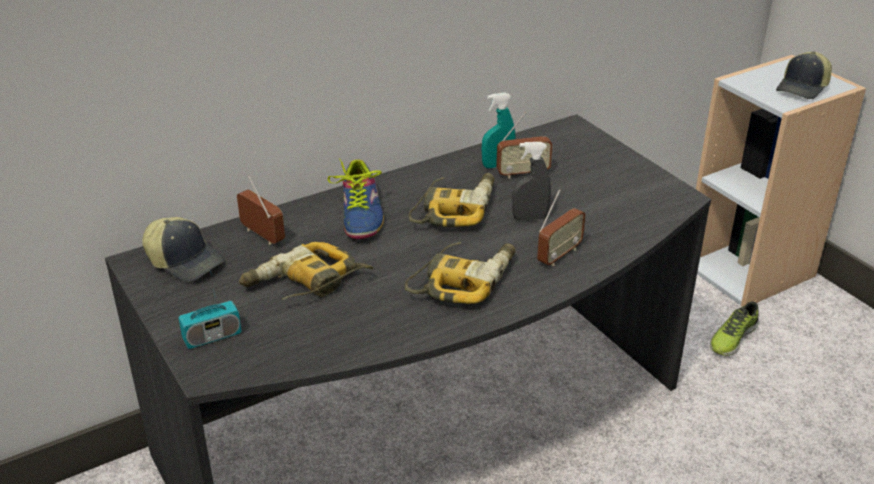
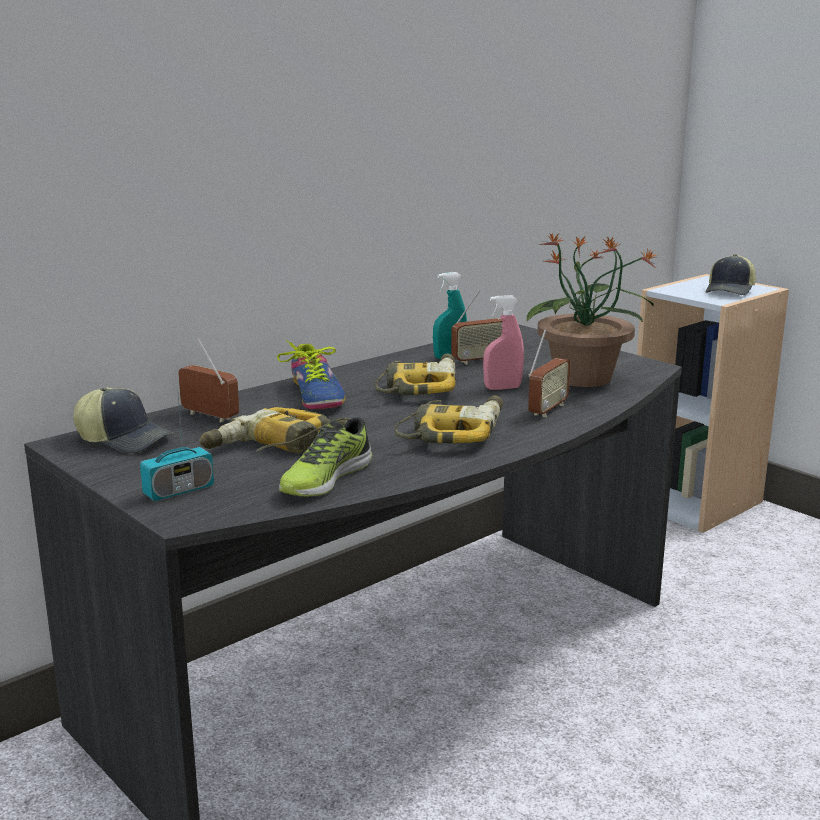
camera: 10 degrees left, 15 degrees down
(529, 218) = (502, 388): grey spray bottle -> pink spray bottle
(610, 210) = (584, 379): none -> potted plant
(732, 338) = (700, 557): shoe -> shoe (324, 479)

